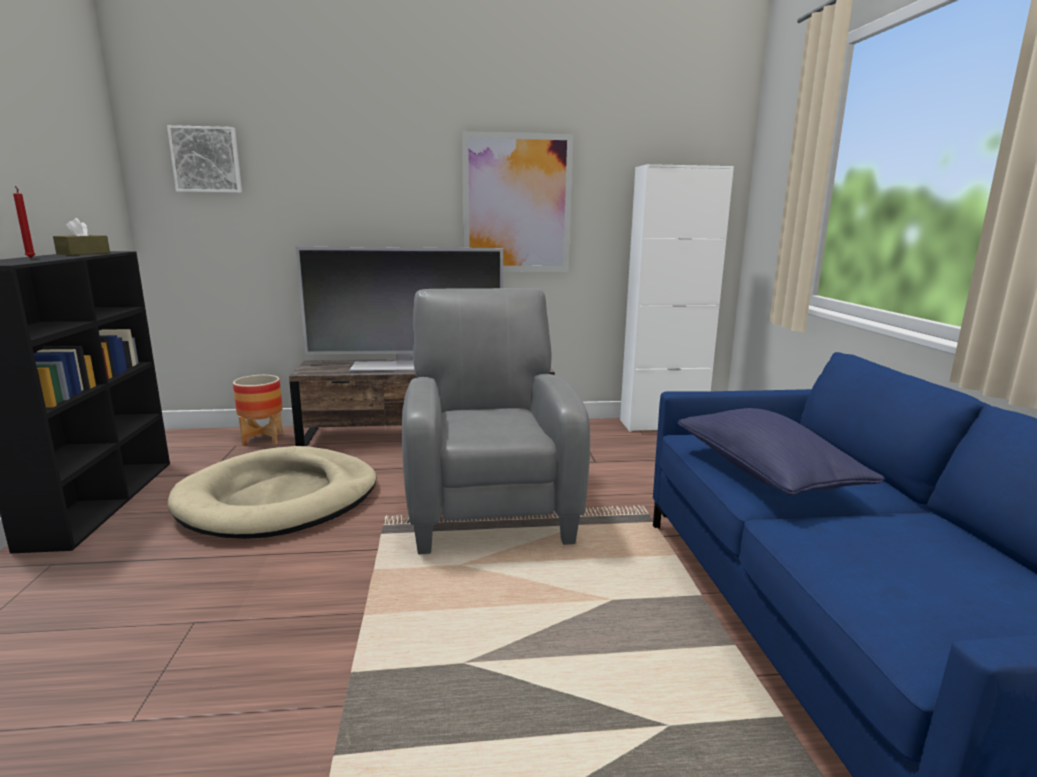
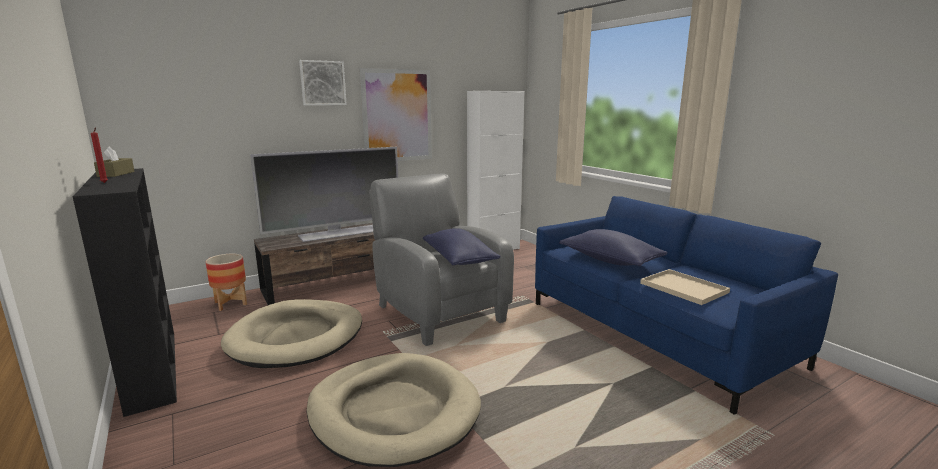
camera: 25 degrees left, 0 degrees up
(206, 160) = (163, 89): picture -> picture (322, 83)
(268, 650) = (393, 412): none -> beige dog bed
(504, 426) = (459, 259): none -> blue pillow
(870, 564) = (682, 287): none -> beige tray

